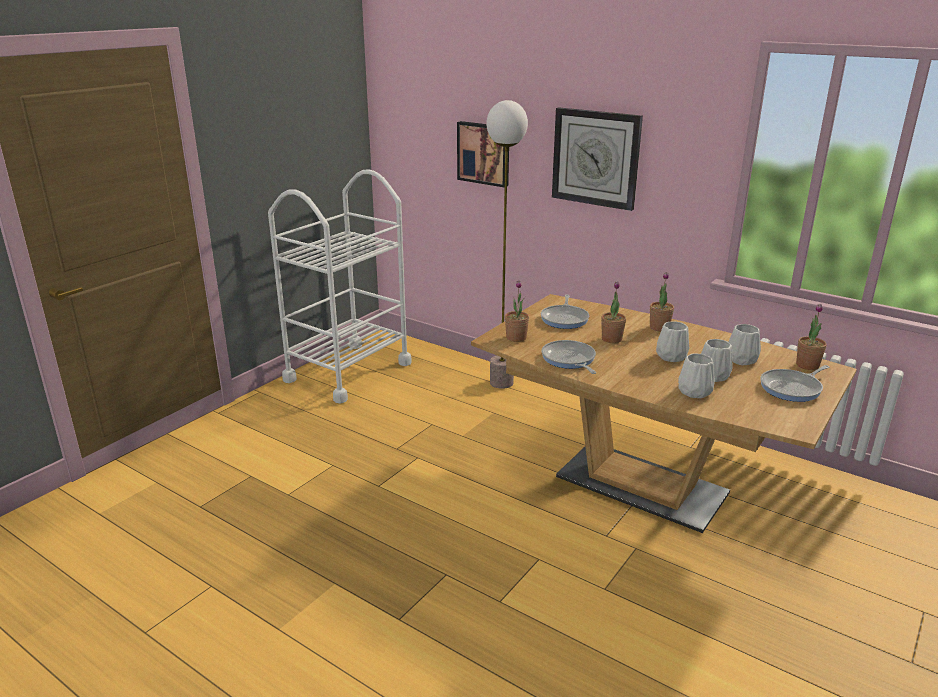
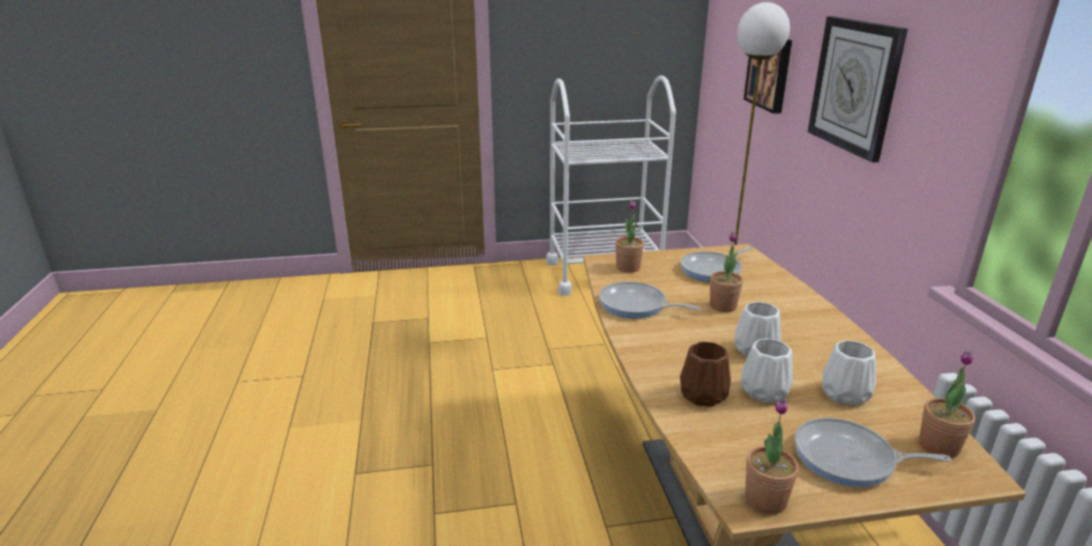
camera: 45 degrees right, 0 degrees up
(569, 360) = (636, 305): frying pan -> frying pan turned 90 degrees counterclockwise
(659, 327) = (806, 318): potted plant -> potted plant (765, 500)
(694, 392) = (701, 395): white vase -> brown vase

